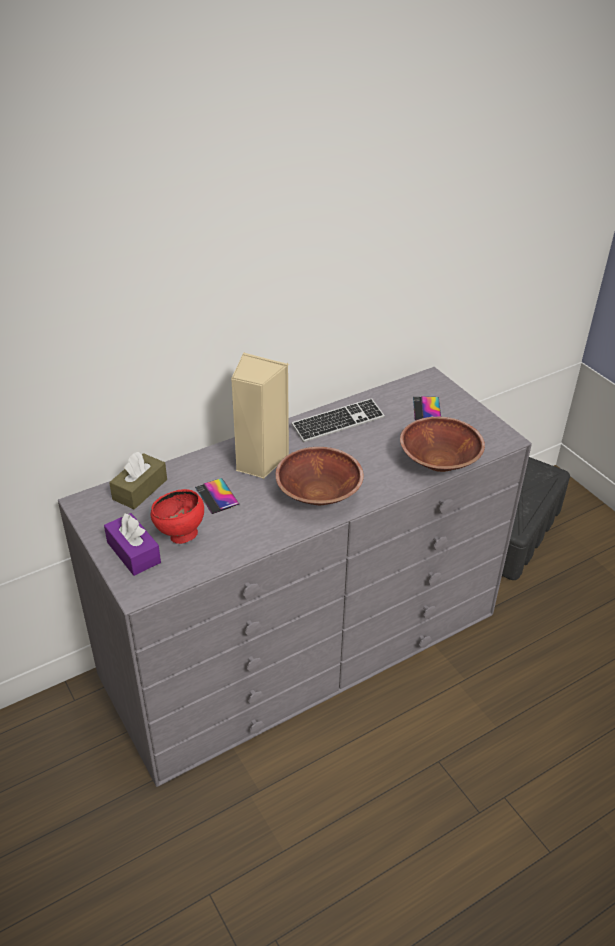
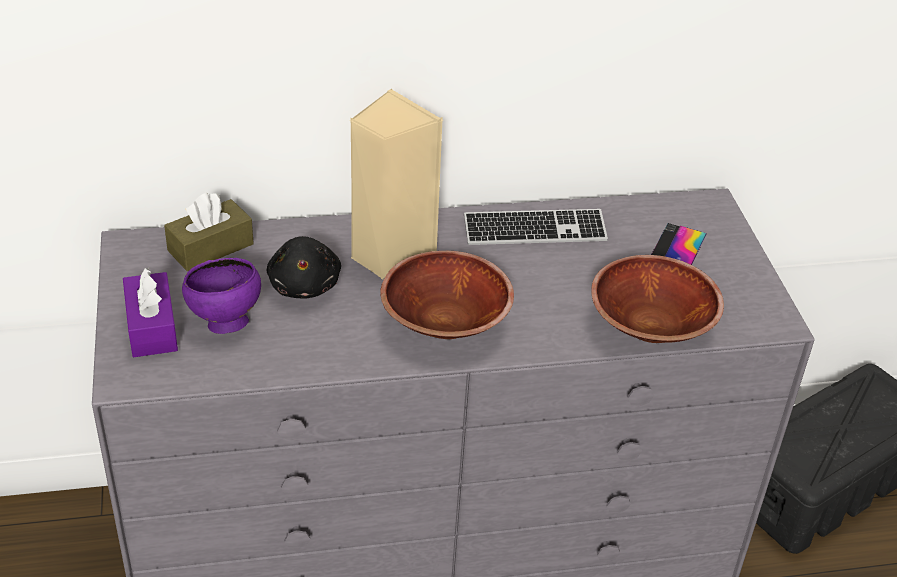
camera: 20 degrees right, 0 degrees up
(180, 535) = (224, 323): red bowl -> purple bowl
(217, 496) = (304, 284): phone -> black plush toy

